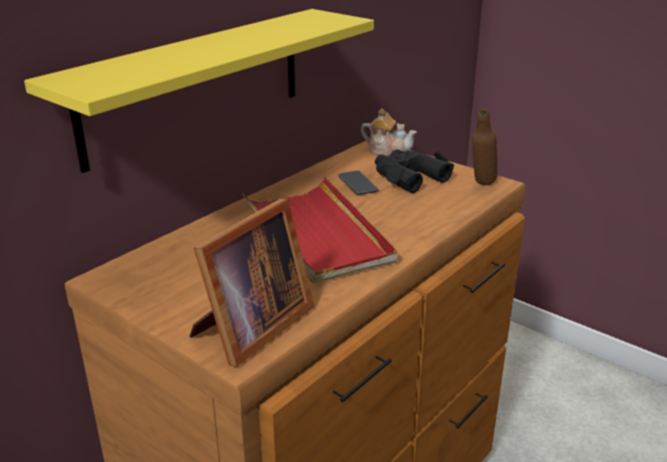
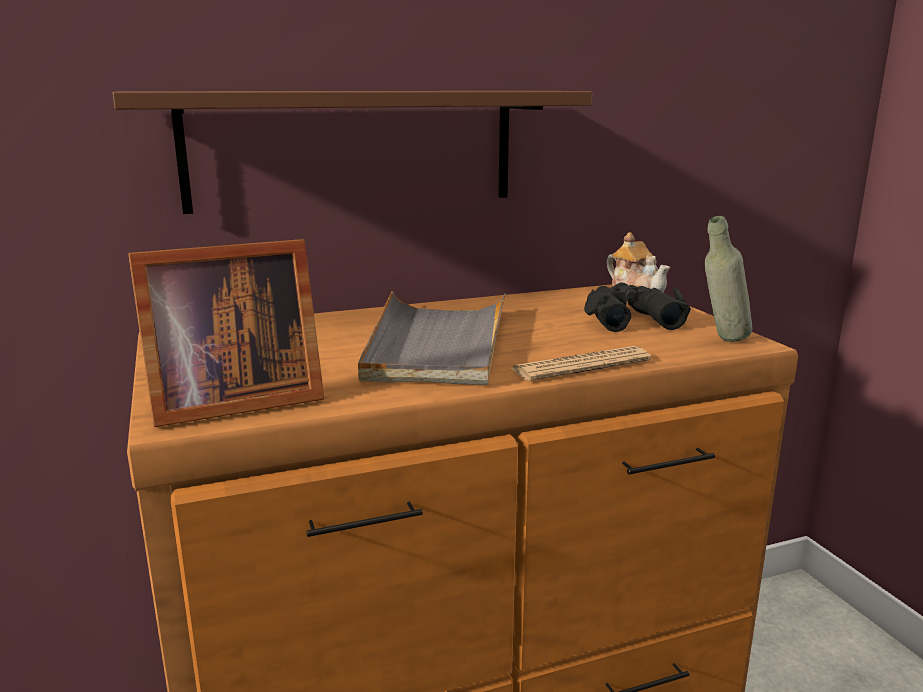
camera: 30 degrees right, 10 degrees down
(196, 84) = (353, 149): yellow shelf -> brown shelf
(317, 234) = (437, 344): red tray -> grey tray
(357, 184) = (554, 313): phone -> none
(427, 229) = (581, 365): none -> newspaper
(481, 186) = (721, 341): brown bottle -> grey bottle

